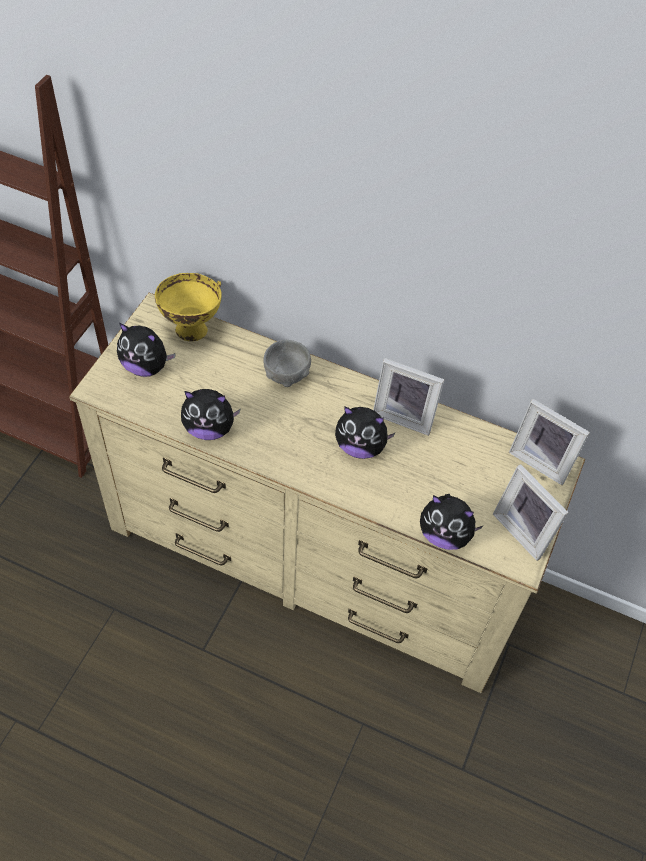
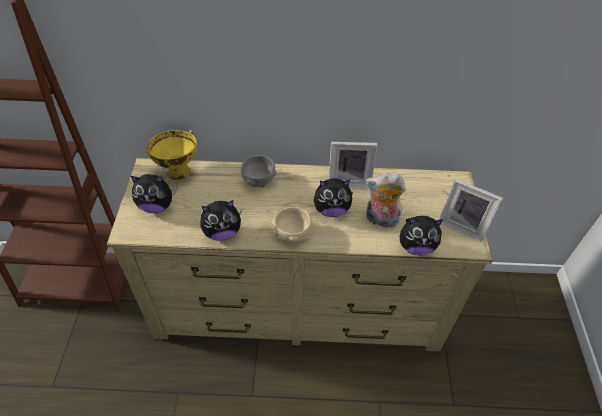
camera: 20 degrees left, 5 degrees down
(294, 461) = (292, 234): none -> beige bowl
(418, 483) = (380, 220): none -> plush toy
(542, 460) = (447, 180): picture frame -> none

